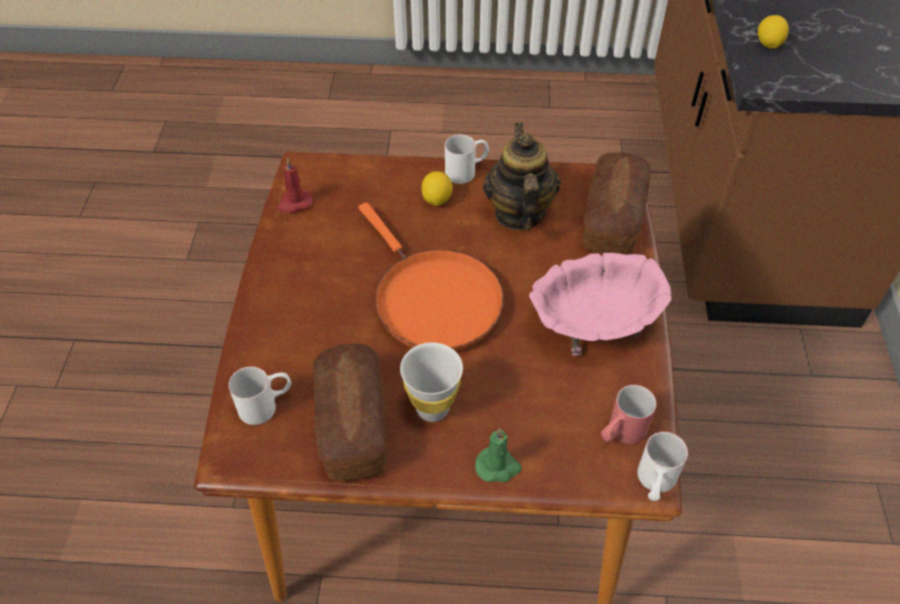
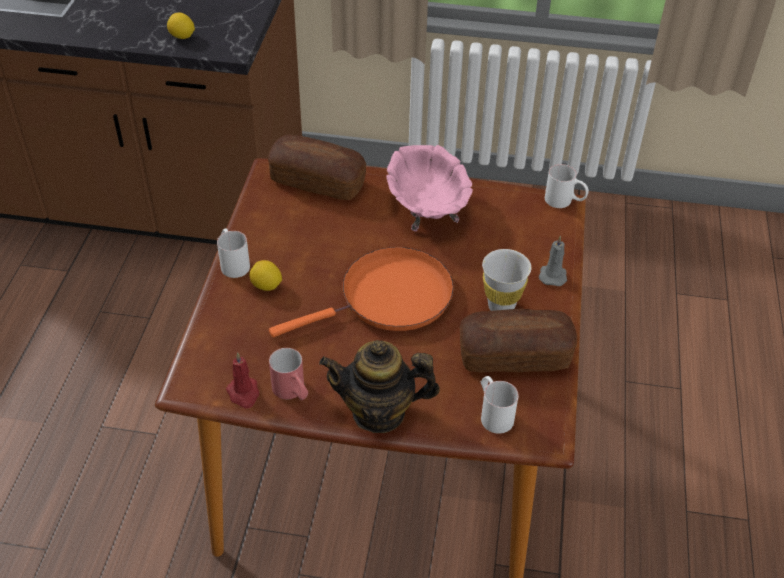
camera: 85 degrees left, 5 degrees down
(498, 466) = (552, 275): green candle -> grey candle
(518, 213) = (297, 235): teapot -> teapot (379, 412)
(621, 433) = (525, 210): red mug -> red mug (292, 392)

